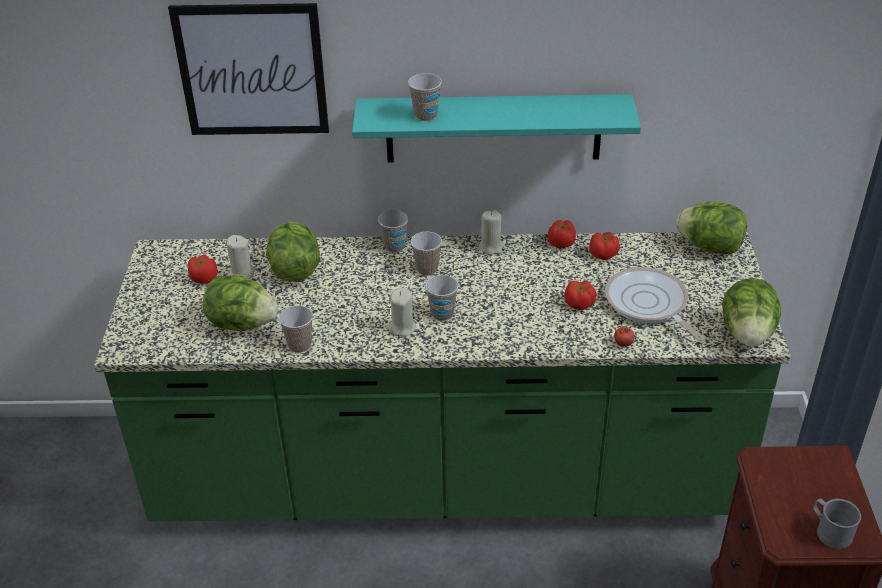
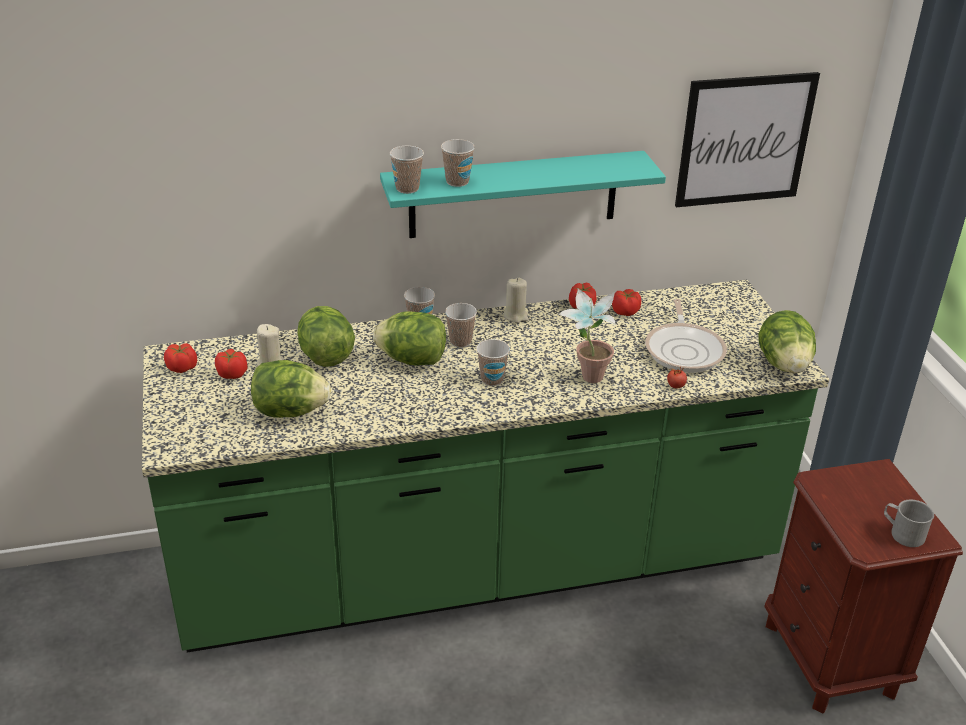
camera: 15 degrees left, 5 degrees down
(252, 70) = (274, 149): picture -> picture (744, 140)
(299, 345) = (358, 424): cup -> cup (407, 188)
(402, 327) = (457, 396): beige candle -> none
(534, 324) = (585, 379): none -> potted plant
(579, 304) = (620, 357): tomato -> tomato (182, 368)
(648, 304) = (684, 350): frying pan -> frying pan turned 135 degrees counterclockwise
(710, 247) = (720, 296): lettuce -> lettuce (412, 360)

